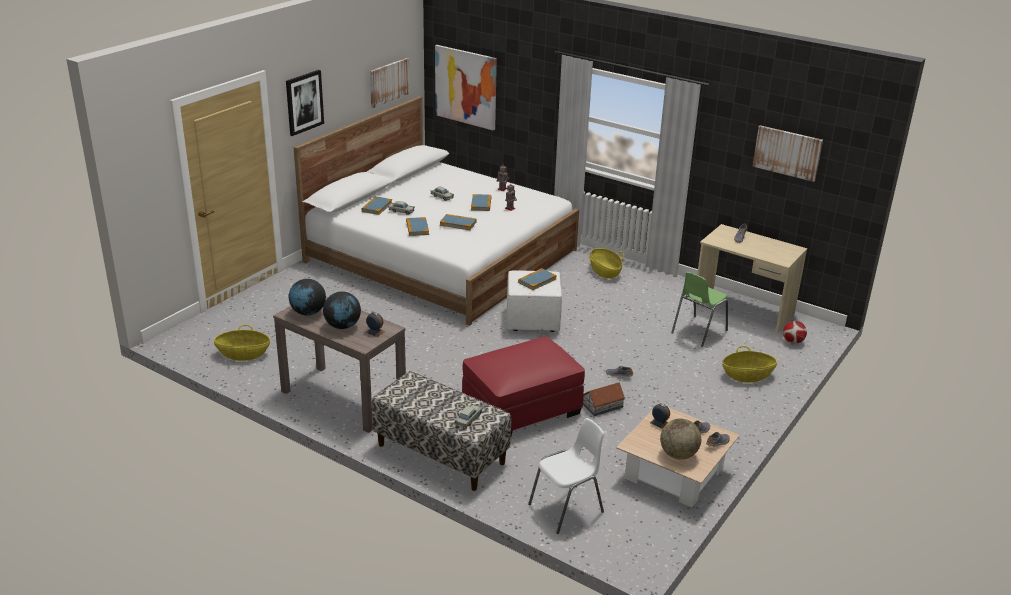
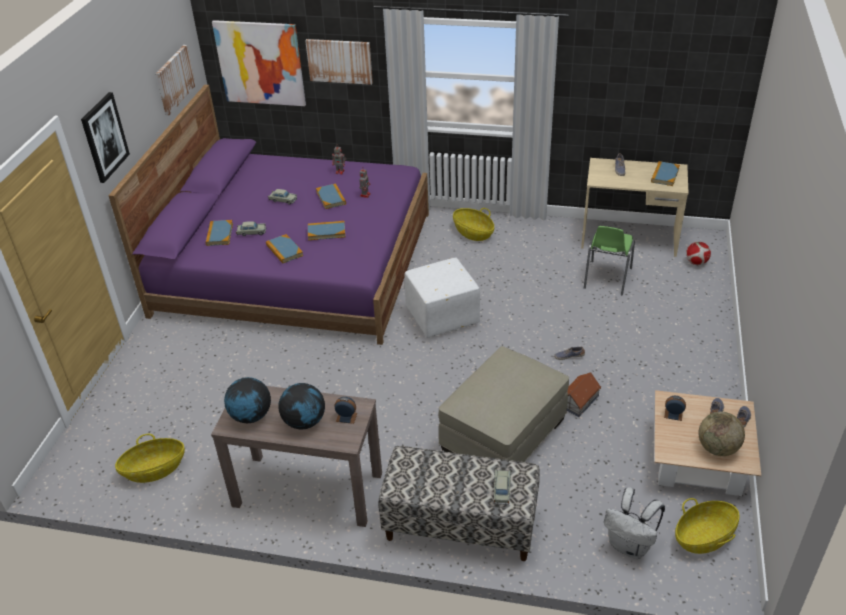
camera: 20 degrees left, 10 degrees up
(441, 255) = (295, 262): white bed -> purple bed
(520, 409) = (502, 434): red ottoman -> beige ottoman
(537, 280) = (444, 276): book -> book (665, 175)
(567, 508) = (630, 546): white chair -> white backpack
(747, 376) = (684, 316): basket -> basket (703, 537)
(787, 152) = (660, 72): picture -> picture (339, 61)

